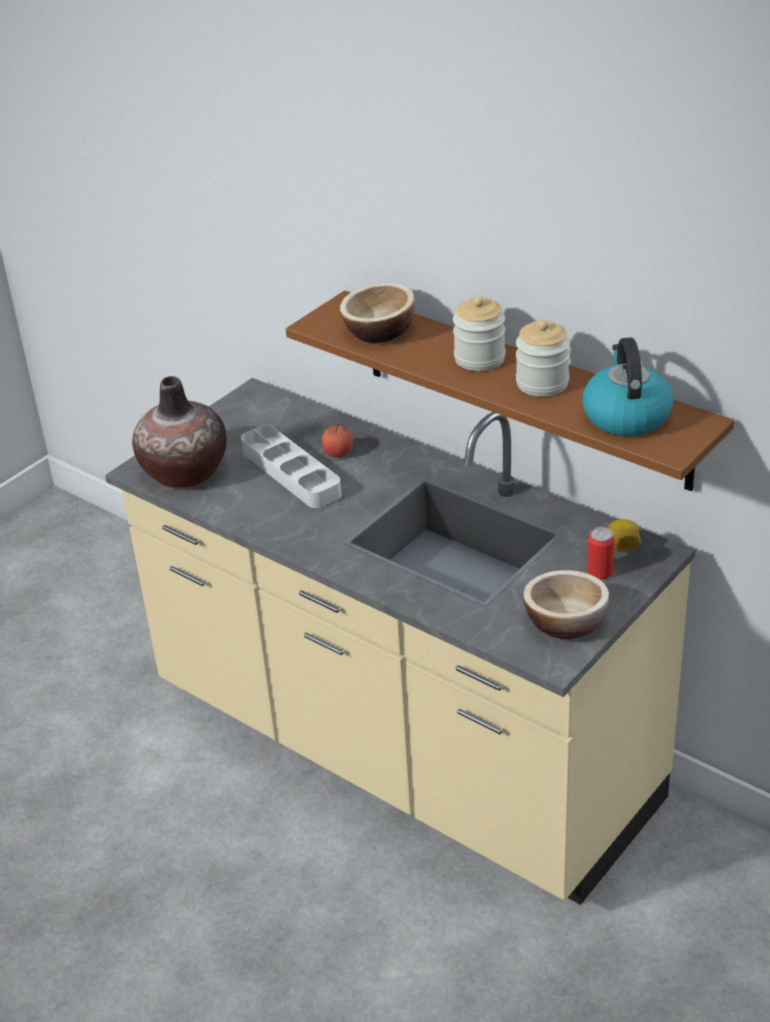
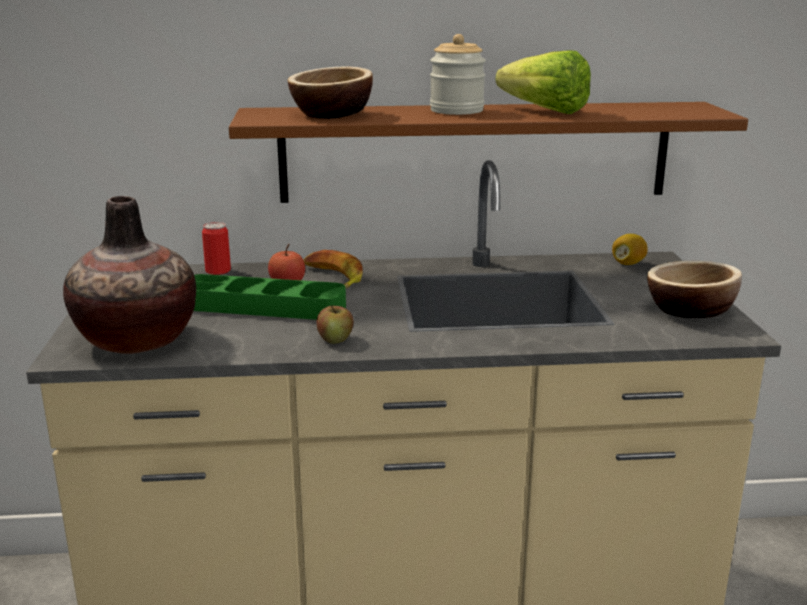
camera: 45 degrees left, 15 degrees down
(289, 528) = (335, 339): none -> apple
(291, 472) = (262, 306): grey tray -> green tray
(377, 459) = (333, 277): none -> banana
(542, 383) = (538, 110): jar -> lettuce
(600, 572) = (645, 279): can -> can (218, 271)
(625, 416) = (639, 110): kettle -> none

